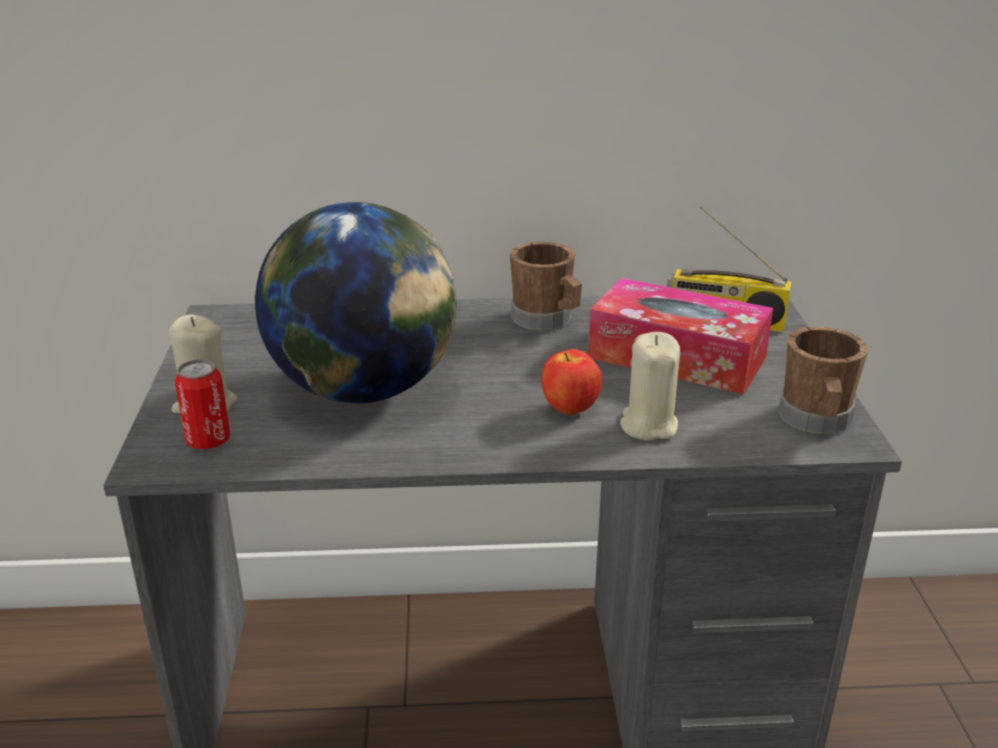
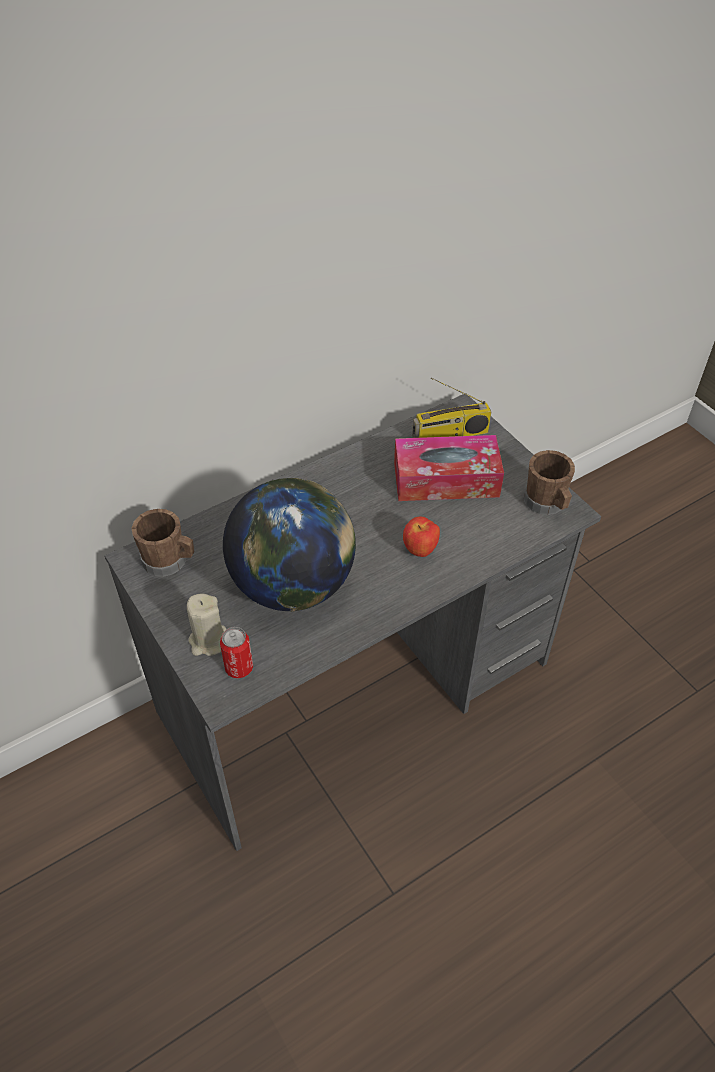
camera: 30 degrees left, 20 degrees up
(546, 320) = (350, 476): brown mug -> brown mug (169, 561)
(648, 425) = (468, 544): beige candle -> none

